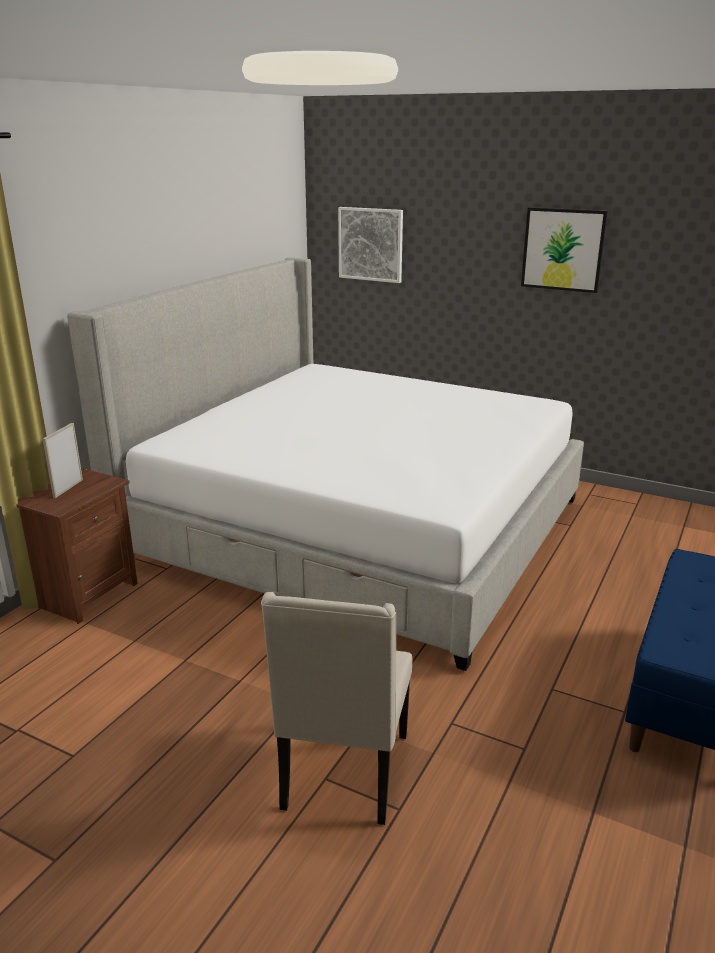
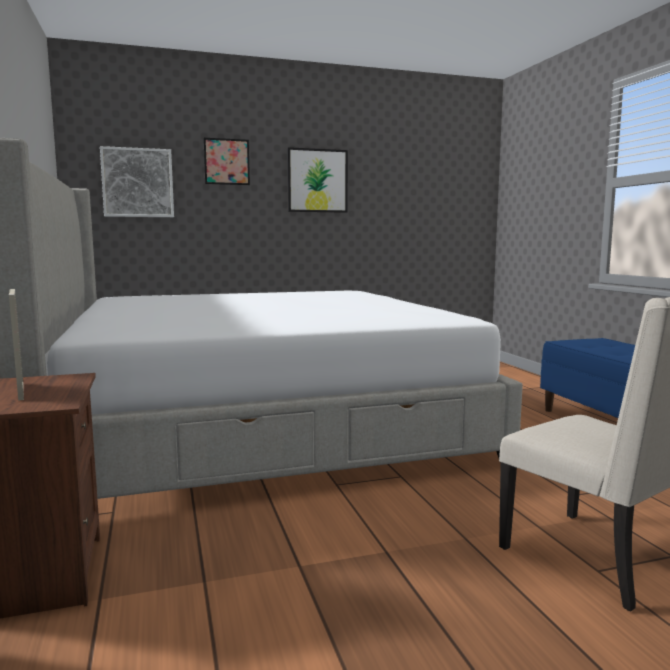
camera: 45 degrees left, 15 degrees down
(458, 223) = (226, 161): none -> picture

